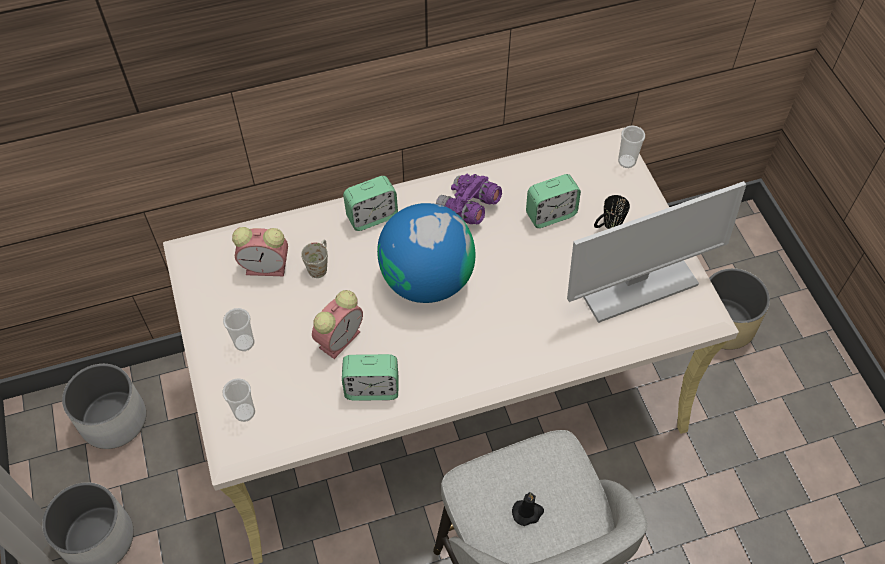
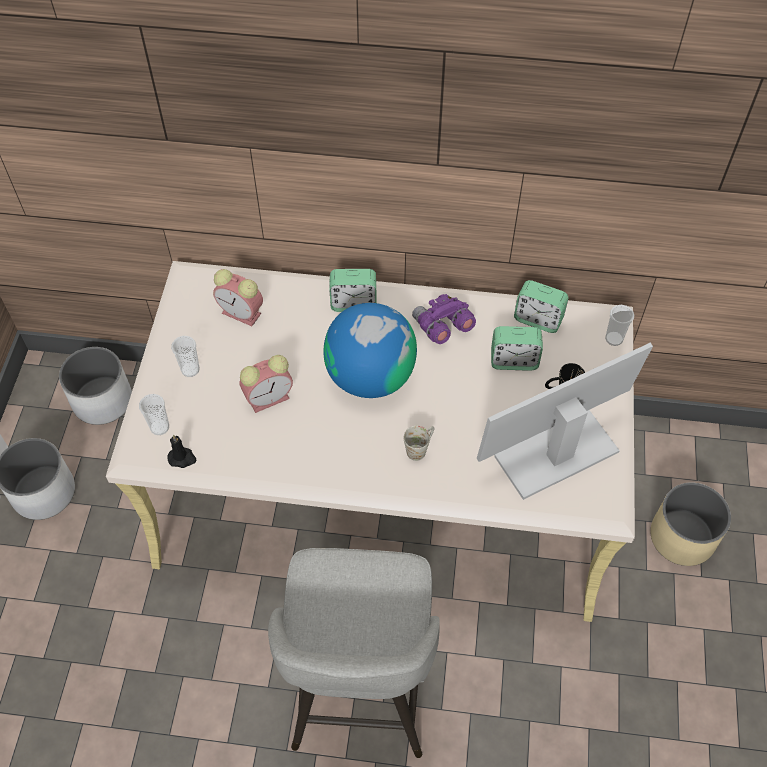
camera: 25 degrees right, 0 degrees up
(319, 265) = (286, 328): white mug -> white mug (420, 448)
(372, 389) = (272, 451): alarm clock -> alarm clock (538, 319)
(528, 512) = (348, 613): black candle -> black candle (182, 458)
(634, 284) = (557, 453): monitor -> monitor turned 150 degrees clockwise

